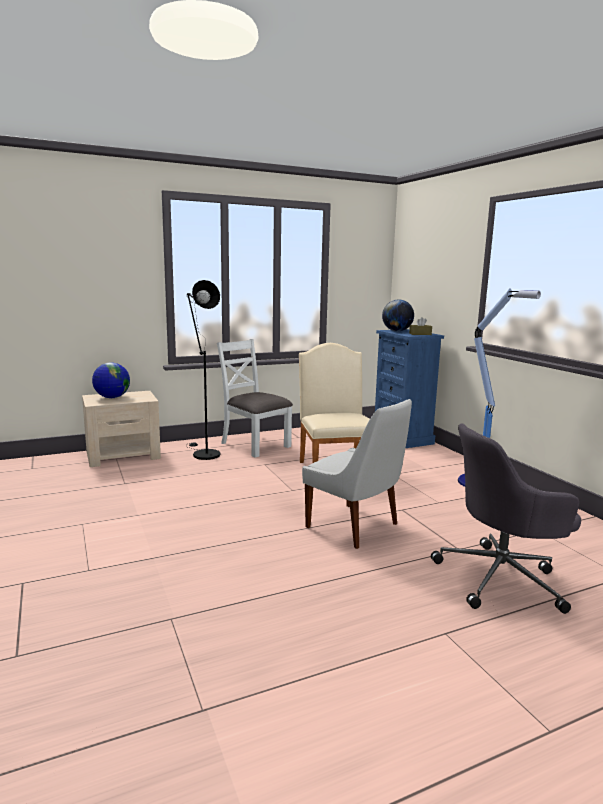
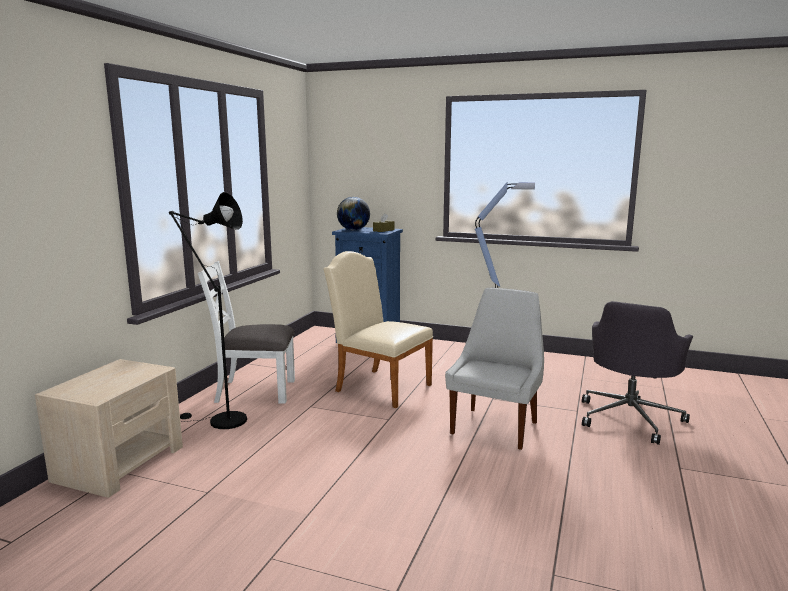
camera: 45 degrees left, 0 degrees up
(112, 397) = (98, 383): globe -> none
(355, 527) = (495, 426): white chair -> white chair turned 60 degrees counterclockwise

